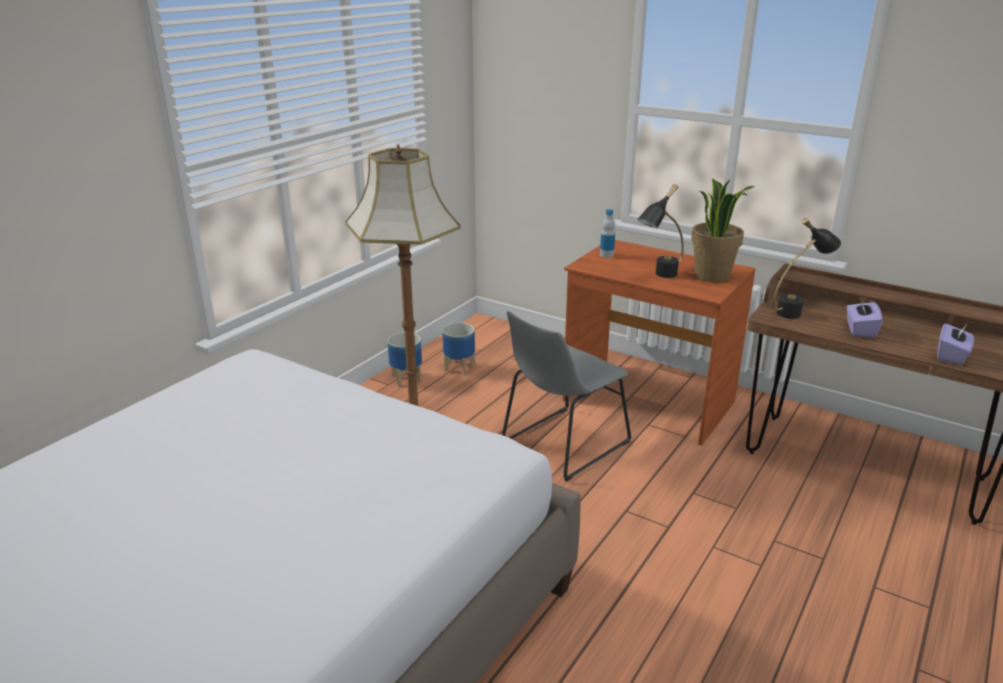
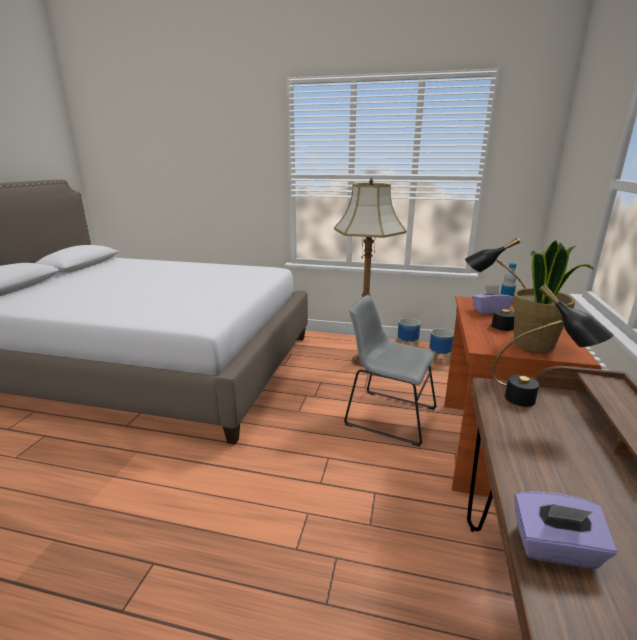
camera: 70 degrees right, 5 degrees down
(860, 330) = (539, 451): purple tissue box -> purple tissue box (489, 311)

